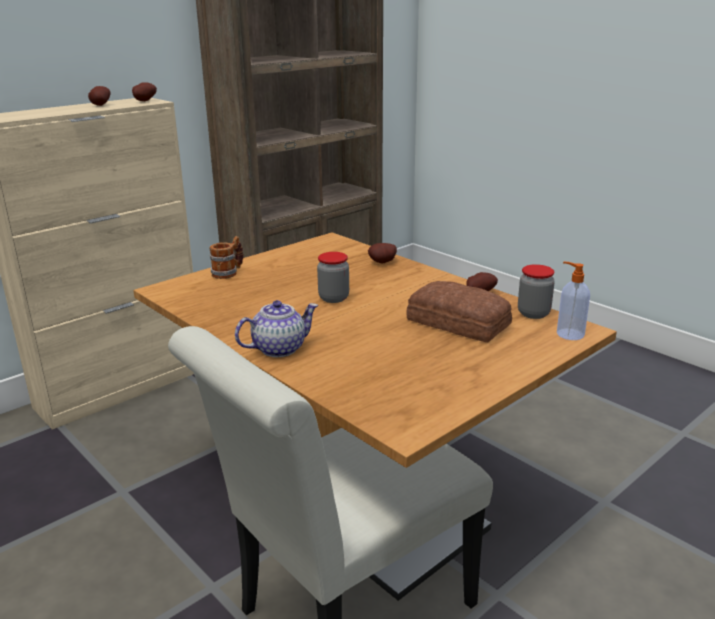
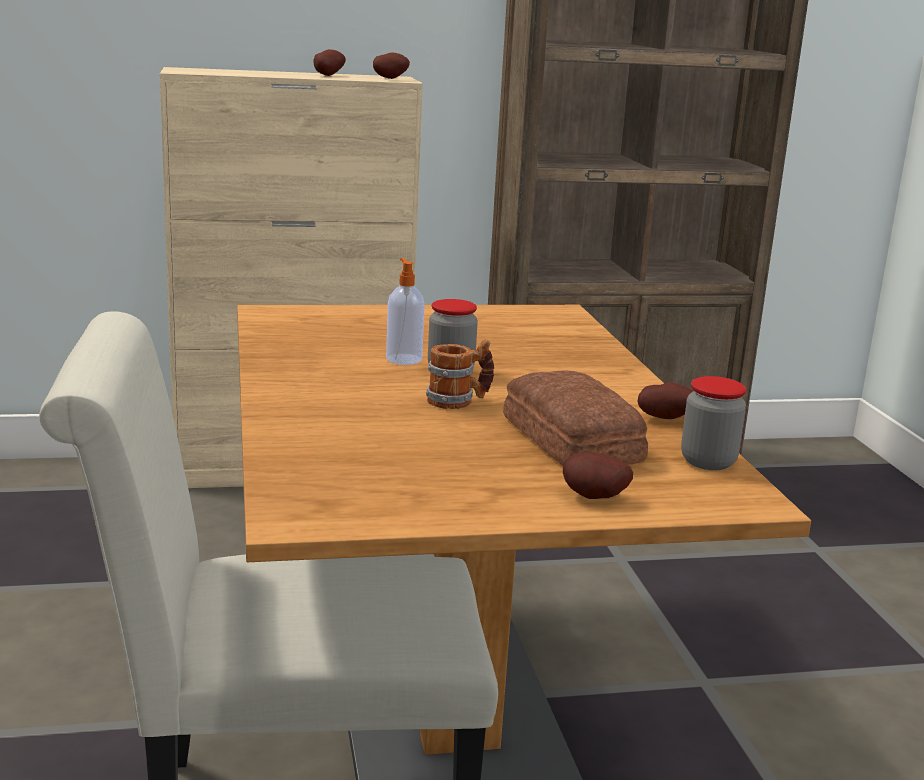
camera: 30 degrees right, 5 degrees down
(228, 272) = (369, 314): mug -> mug (459, 401)
(279, 348) = (293, 399): teapot -> none
(383, 263) = (588, 351): potato -> potato (594, 498)
(569, 334) = (719, 499): soap dispenser -> soap dispenser (403, 359)

